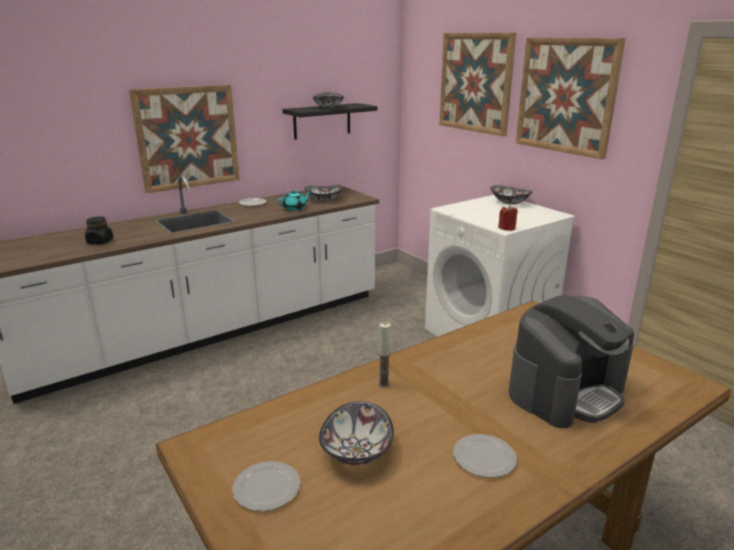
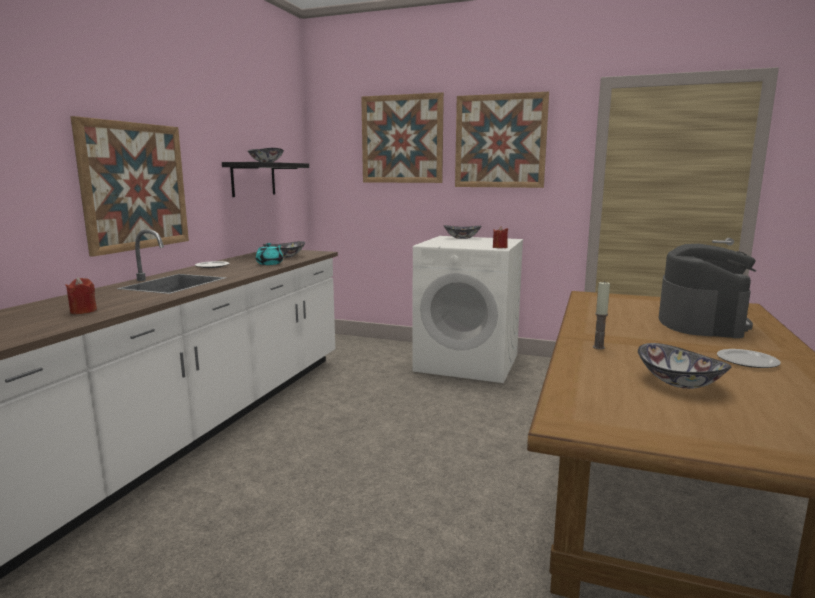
camera: 35 degrees left, 10 degrees down
(100, 242) = (83, 311): black jar -> red candle
(268, 487) = (683, 421): plate -> none

